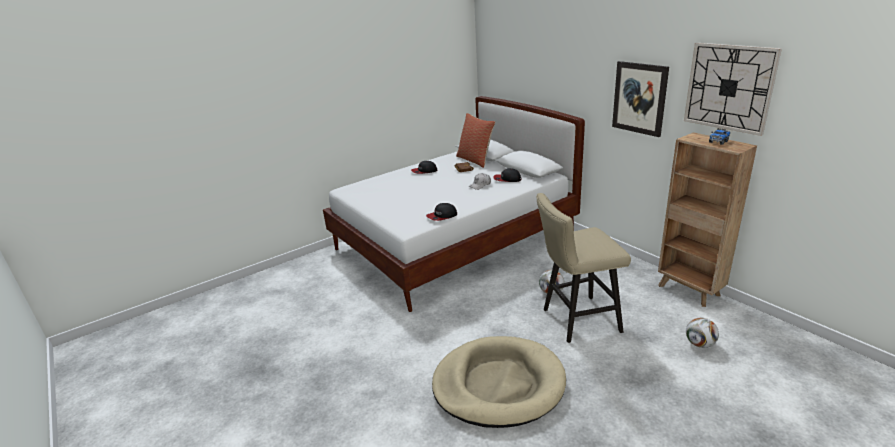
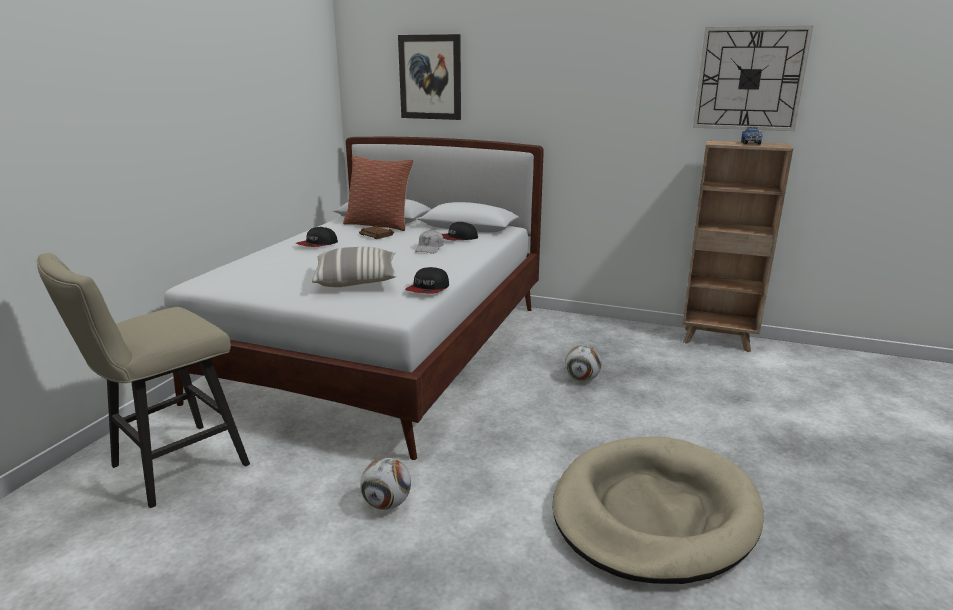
camera: 35 degrees left, 5 degrees down
(414, 202) = (356, 281): none -> pillow
(575, 321) = (648, 402): beige stool -> beige stool (170, 468)
(639, 98) = (626, 107): picture -> picture (430, 77)
(700, 344) = (792, 388): football -> football (387, 503)

